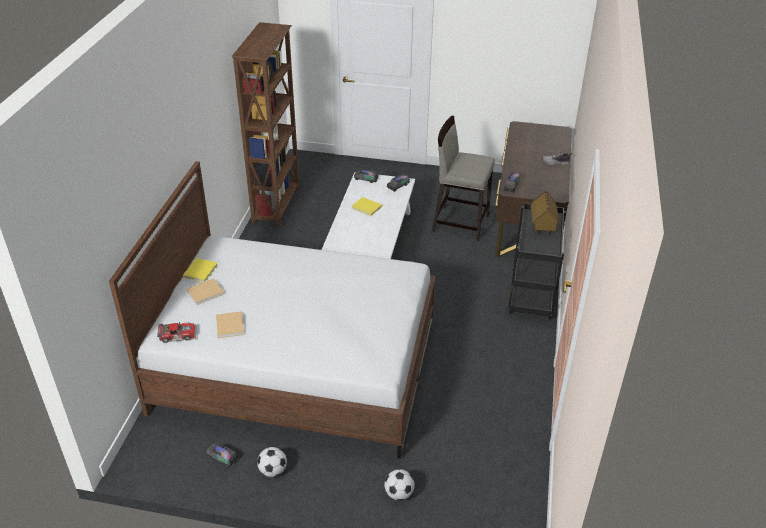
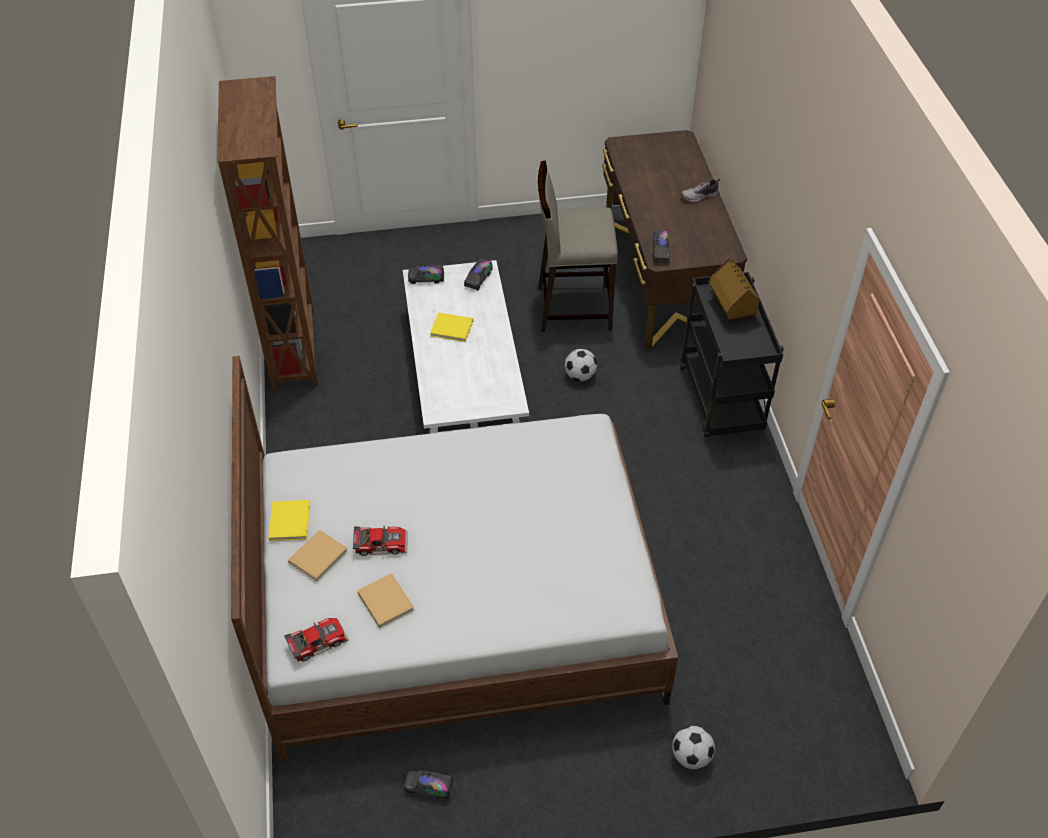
camera: 20 degrees left, 10 degrees up
(246, 295) = (381, 543): none -> toy car
(273, 471) = (510, 783): football -> football (580, 376)

